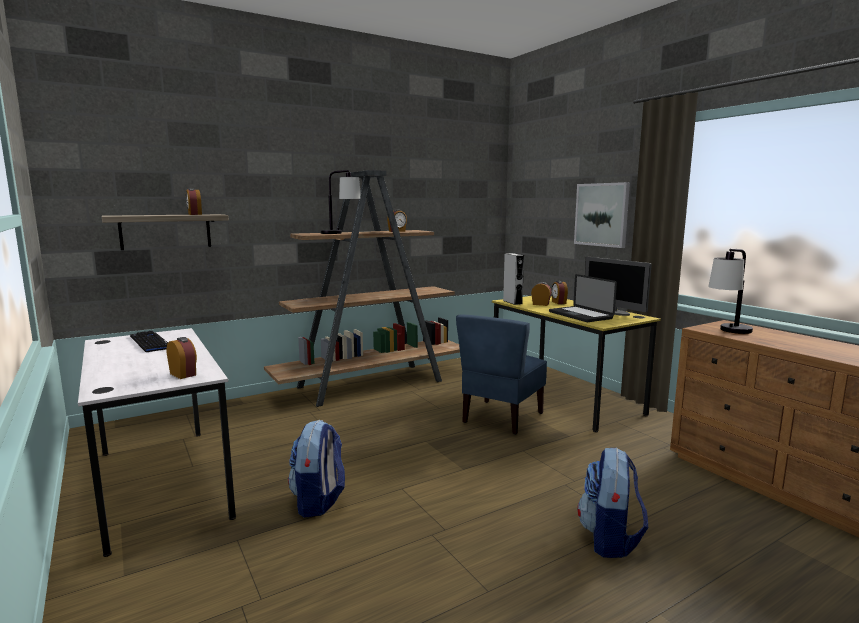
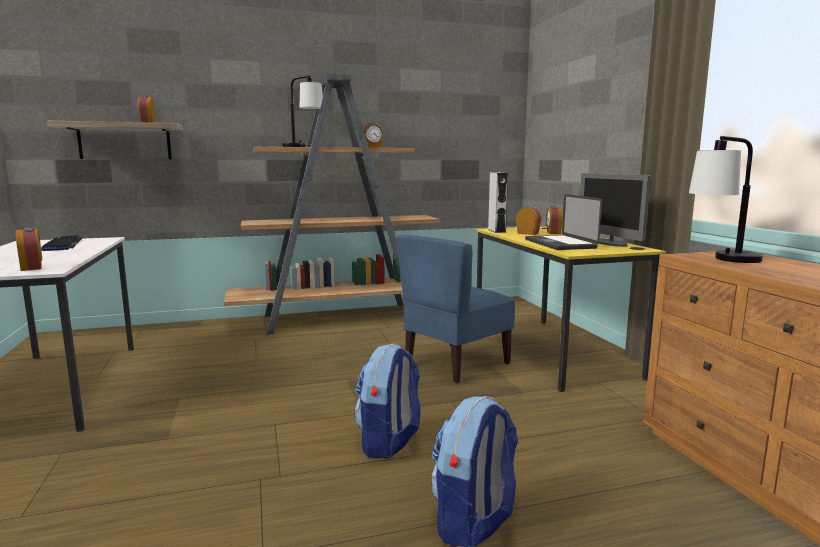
camera: 15 degrees right, 0 degrees up
(319, 502) = (177, 426): backpack -> backpack (389, 442)
(601, 214) = (616, 123): picture -> none

